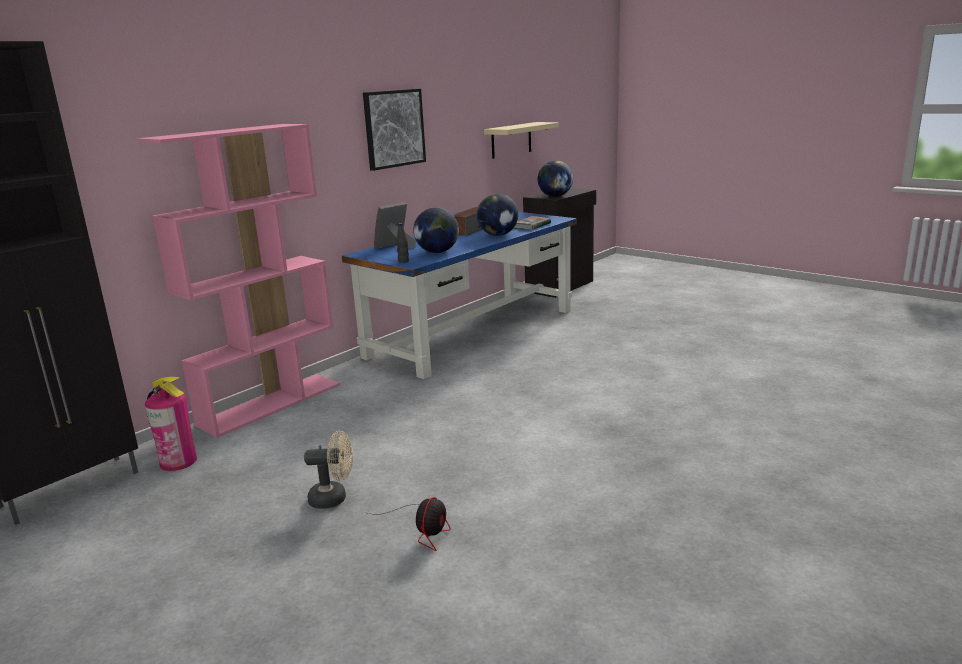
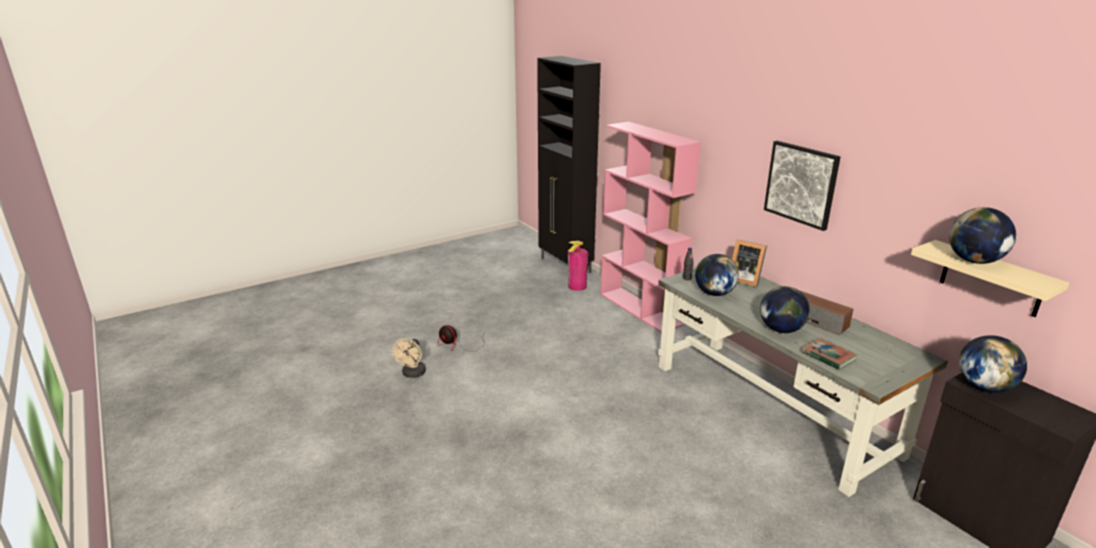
camera: 105 degrees right, 5 degrees up
(334, 498) = (507, 324): beige fan -> beige fan (412, 374)
(395, 247) = (744, 279): picture frame -> picture frame turned 150 degrees clockwise
(473, 332) = (772, 408): blue desk -> grey desk
(520, 126) = (974, 261): none -> globe

